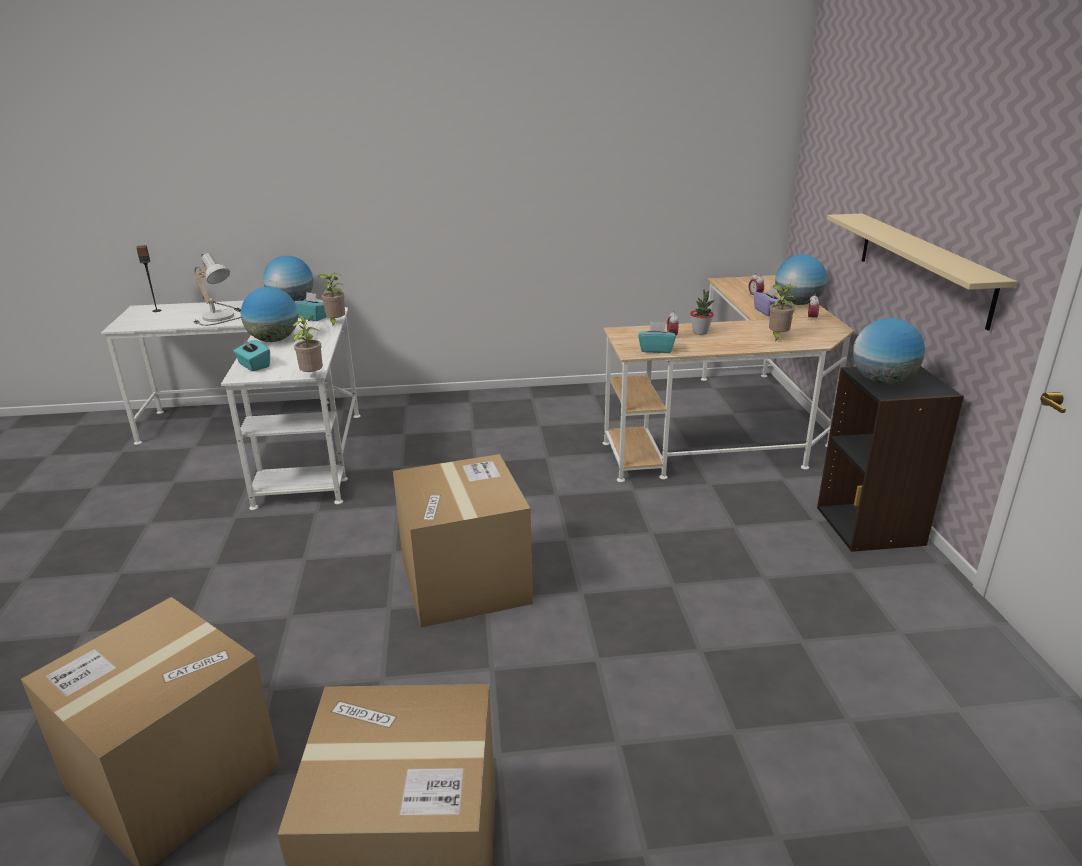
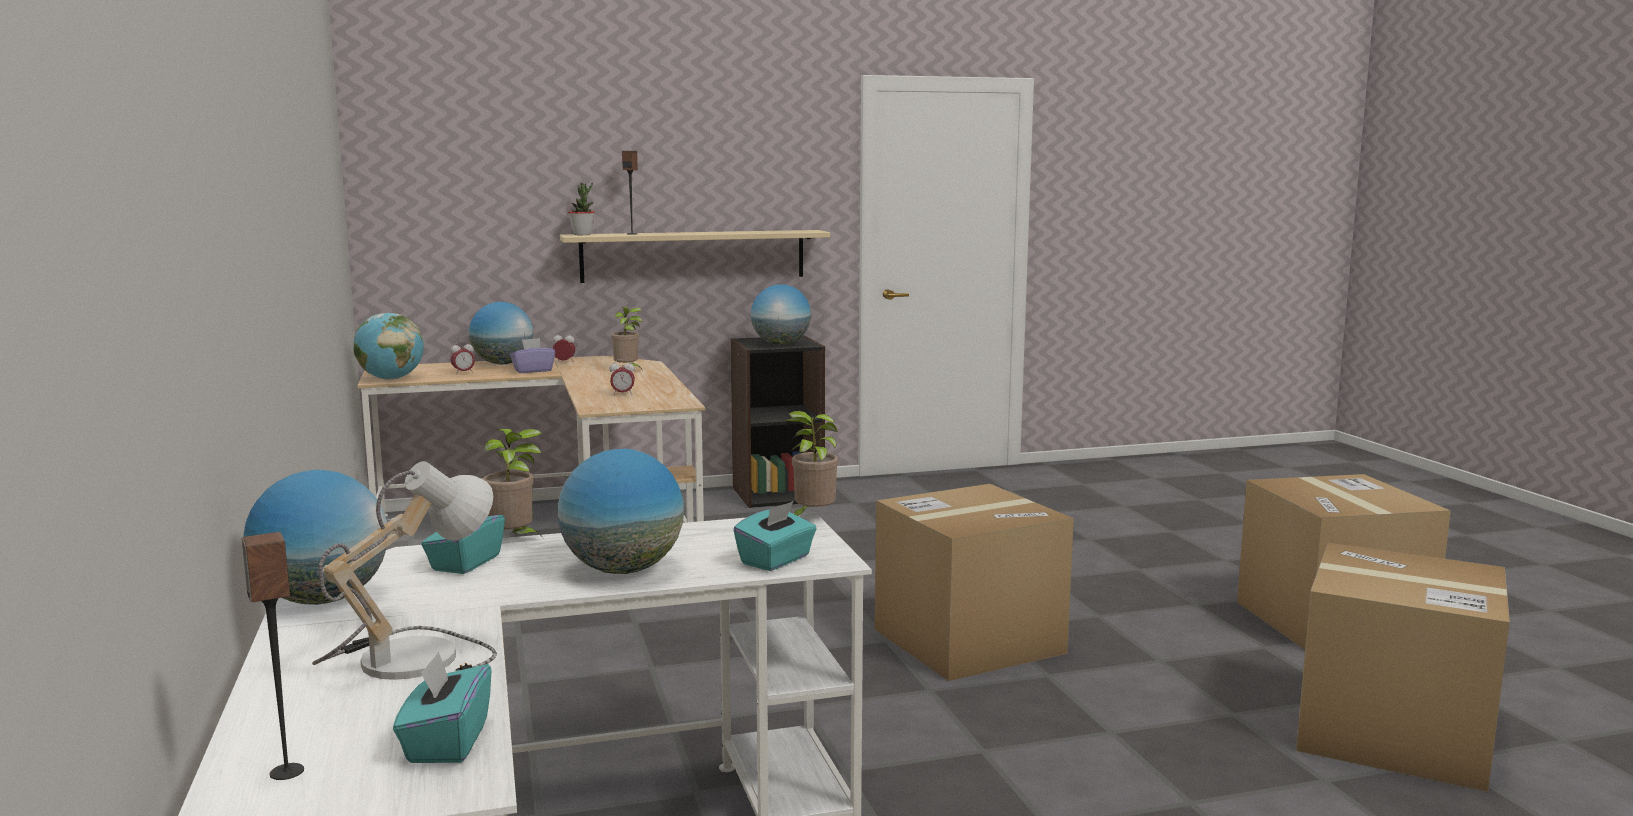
camera: 100 degrees left, 15 degrees down
(656, 349) = (670, 398): turquoise tissue box -> turquoise tissue box (446, 742)
(700, 332) = (606, 387): potted plant -> potted plant (582, 234)
(728, 283) = (391, 379): none -> globe
(873, 227) = (632, 234): none -> speaker

